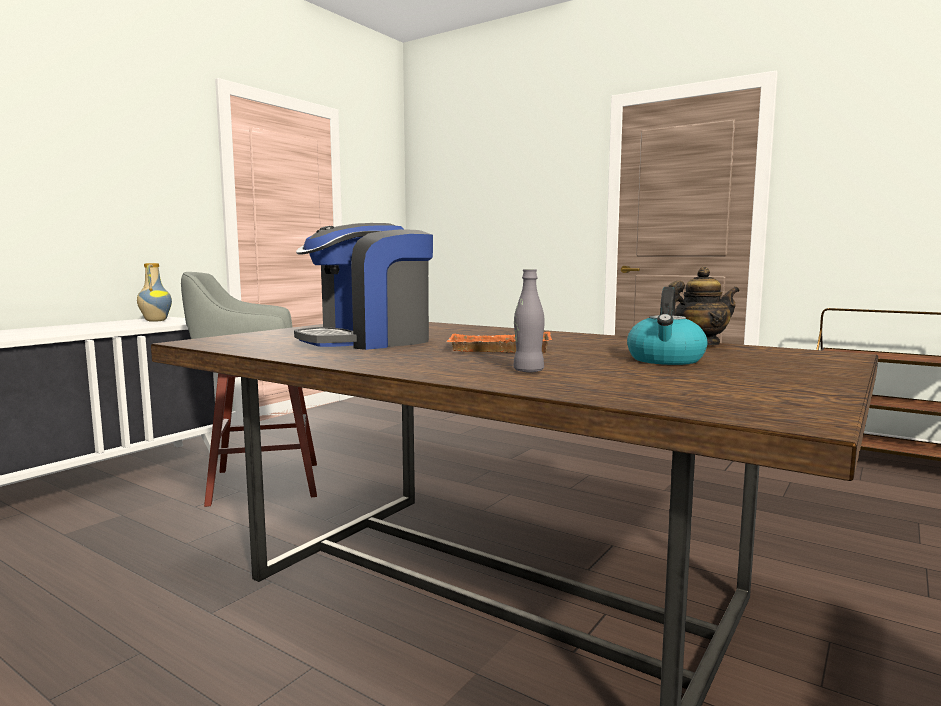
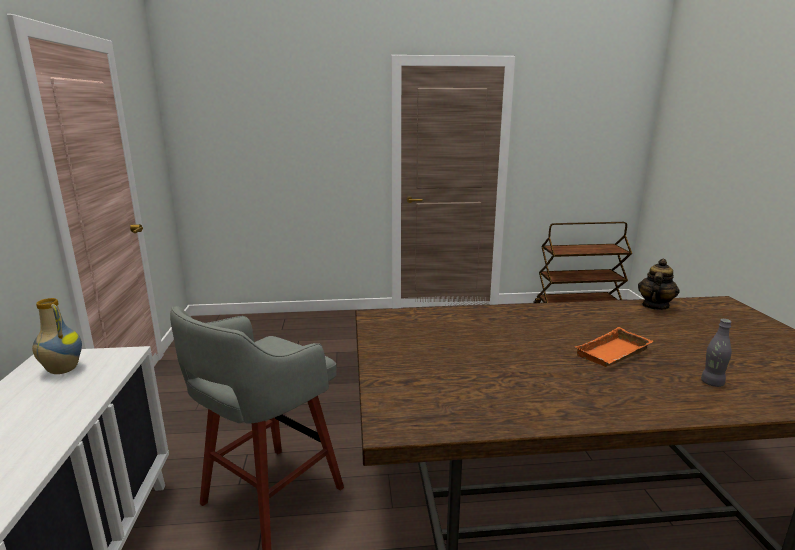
camera: 40 degrees left, 10 degrees up
(368, 341) = (507, 367): coffee machine -> none
(665, 360) = (704, 337): kettle -> none

